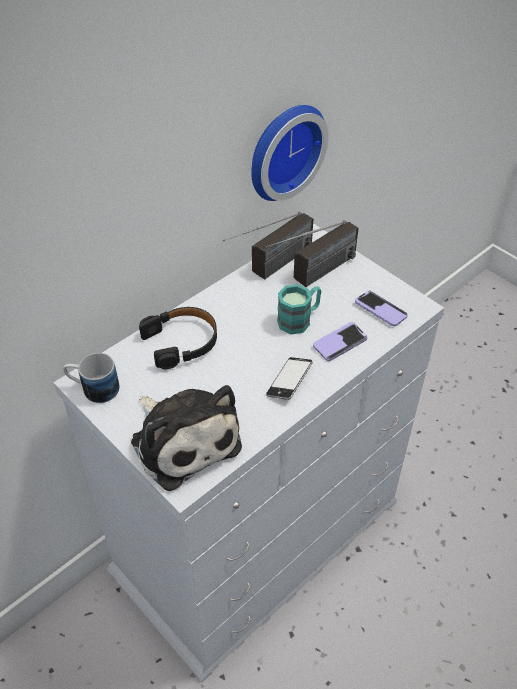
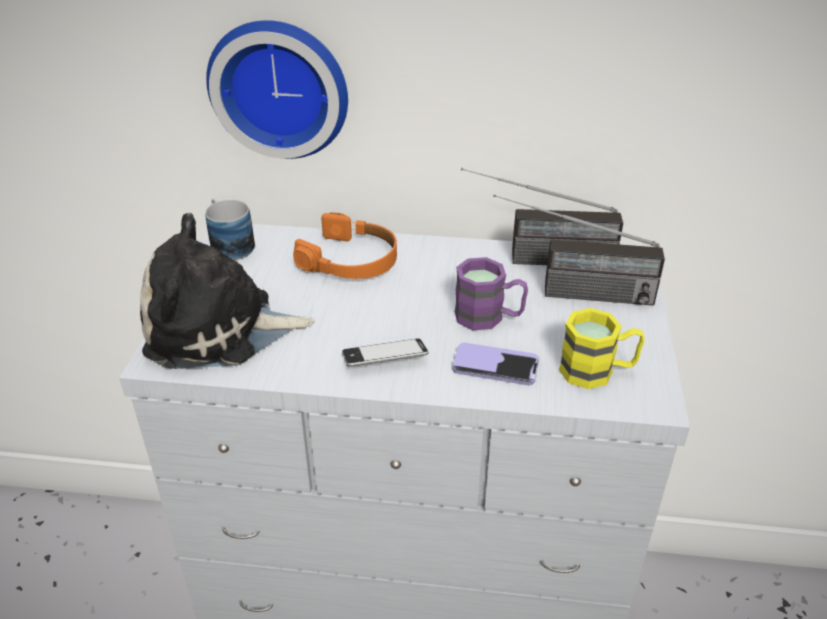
camera: 50 degrees right, 10 degrees down
(182, 342) = (351, 260): black headphones -> orange headphones
(183, 440) = (219, 329): plush toy -> plush toy turned 75 degrees clockwise
(282, 150) = (626, 110): wall clock -> wall clock (280, 87)
(299, 319) = (489, 317): turquoise mug -> purple mug
(380, 309) = (597, 371): phone -> yellow mug

